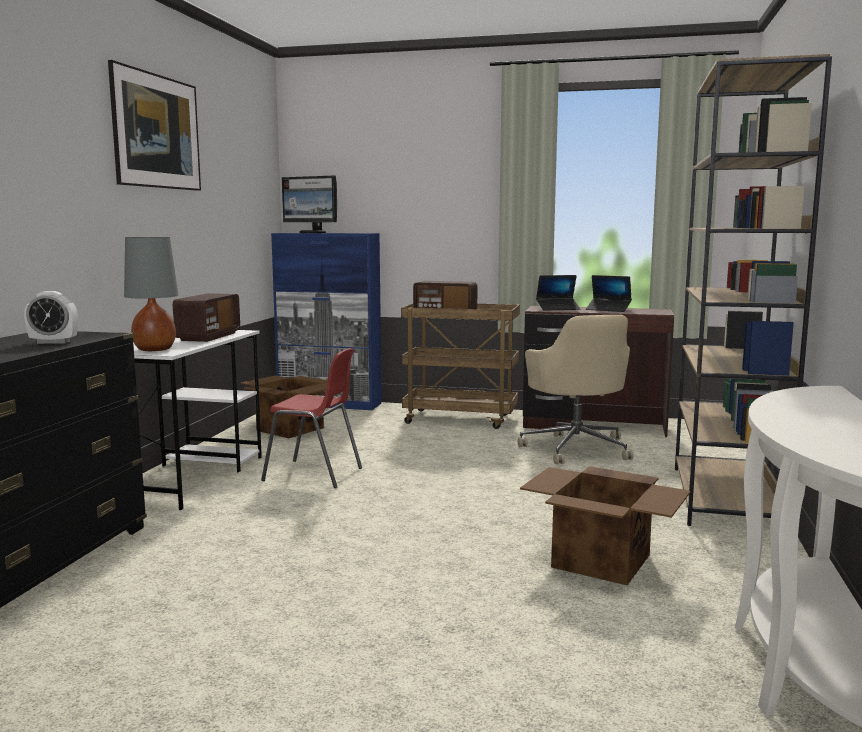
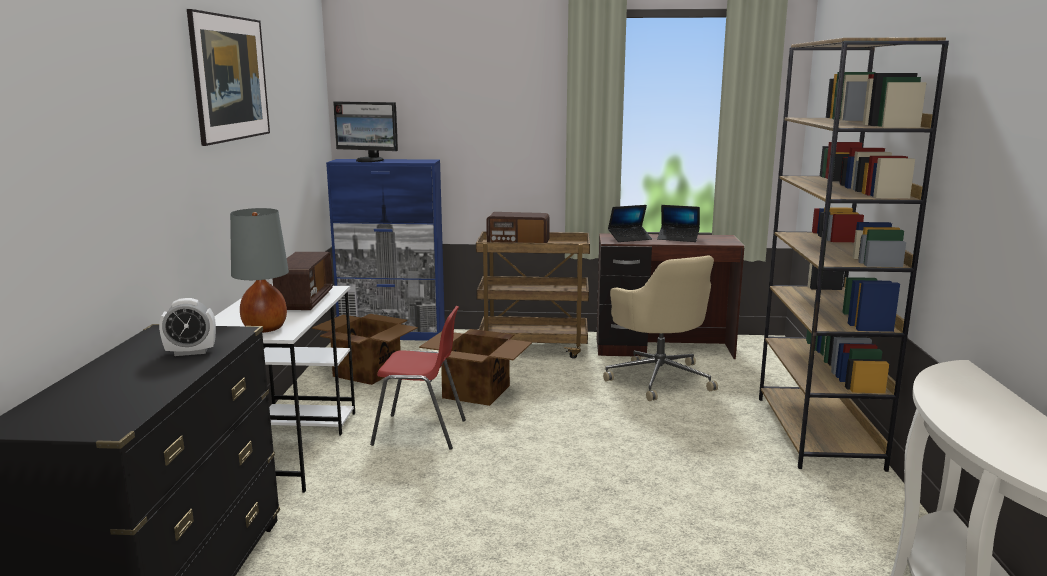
camera: 10 degrees left, 5 degrees up
(602, 561) = (743, 520): cardboard box -> cardboard box (477, 392)

